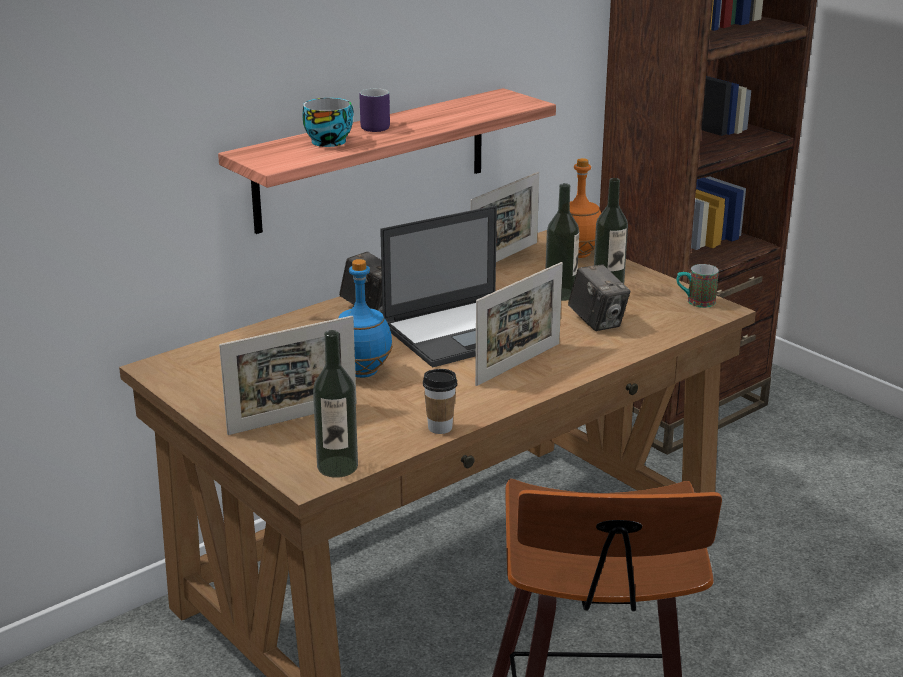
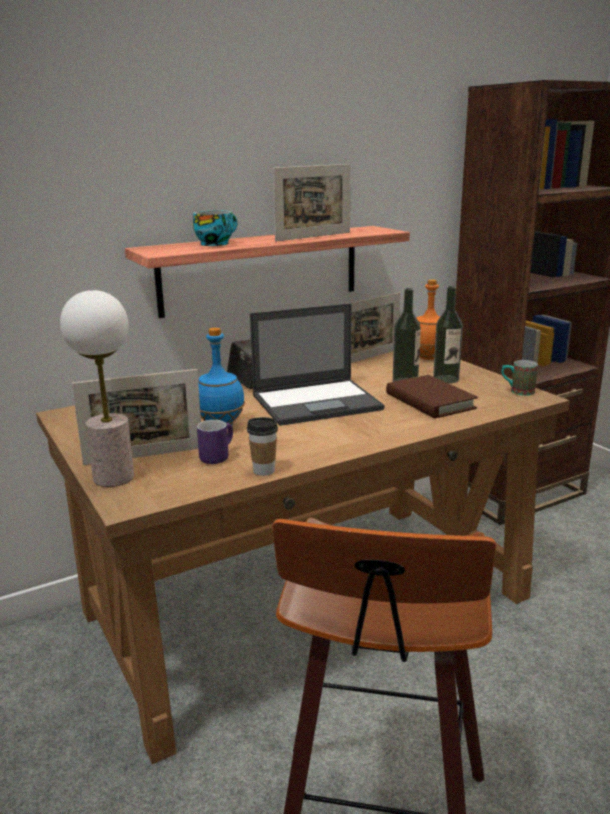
camera: 10 degrees right, 5 degrees down
(274, 448) = (114, 478): none -> table lamp
(337, 467) = (158, 496): bottle -> none
(376, 126) = (259, 238): purple mug -> purple mug (216, 456)
(518, 364) = (352, 427): picture frame -> picture frame (313, 236)
(597, 322) = (430, 401): camera -> brown book

